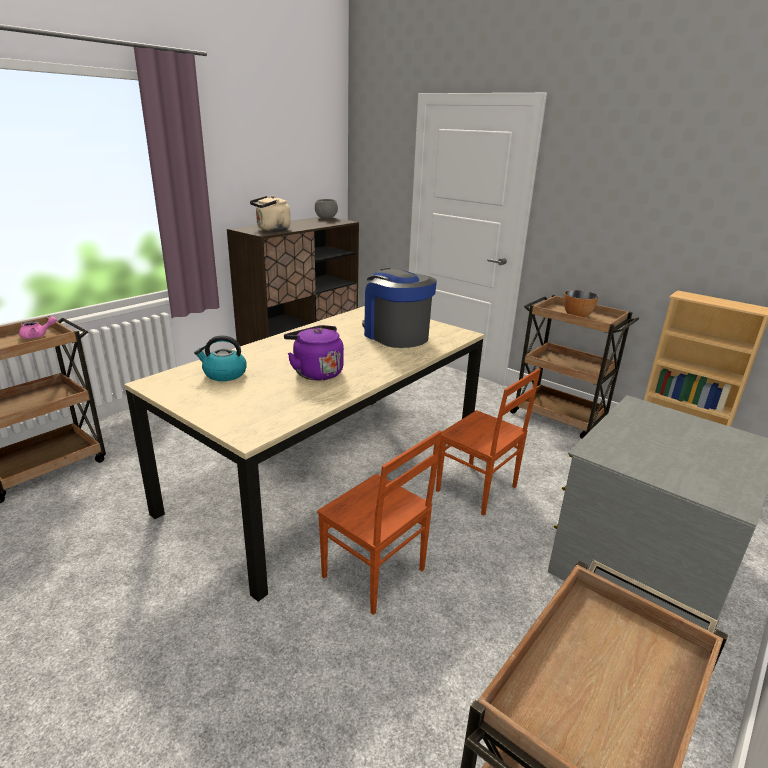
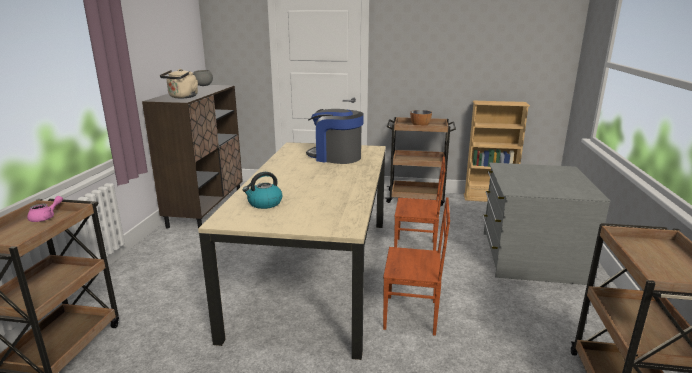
camera: 30 degrees left, 5 degrees down
(315, 372) = (324, 187): purple kettle -> none

